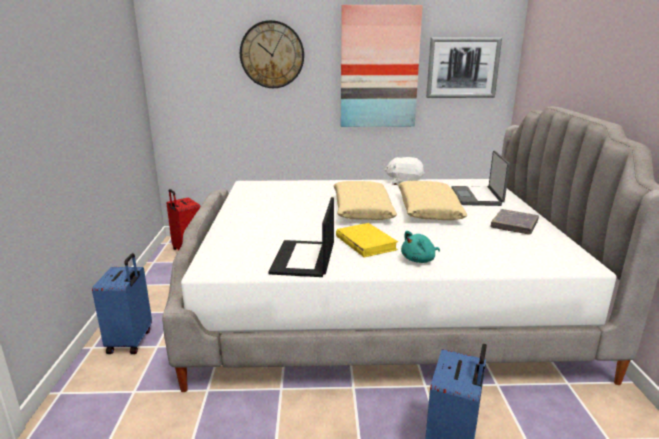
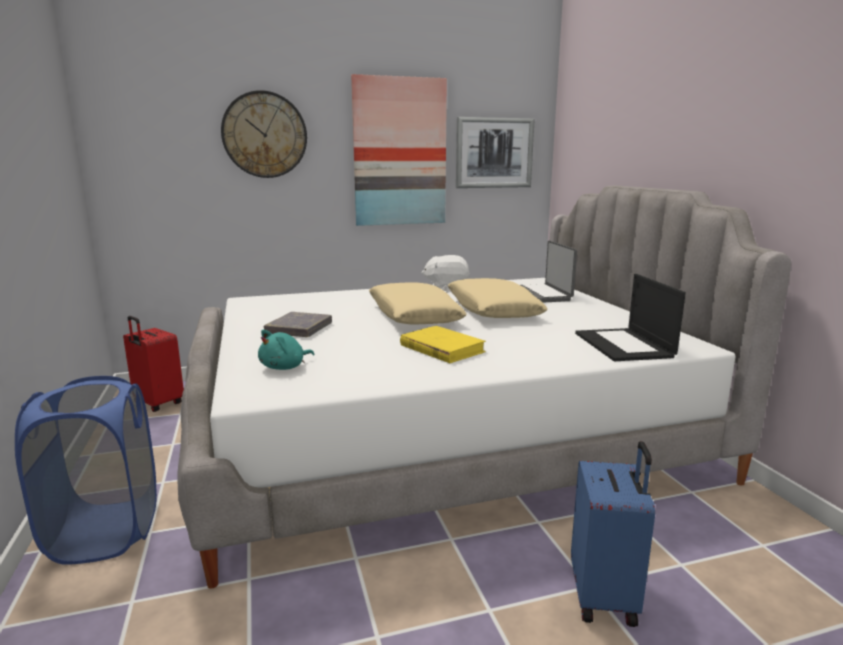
camera: 15 degrees left, 5 degrees down
(131, 341) = (105, 532): blue suitcase -> blue laundry basket
(304, 259) = (374, 372): laptop -> laptop (624, 345)
(419, 260) = (518, 359): turquoise plush toy -> turquoise plush toy (285, 367)
(514, 225) = (598, 317): grey book -> grey book (299, 329)

